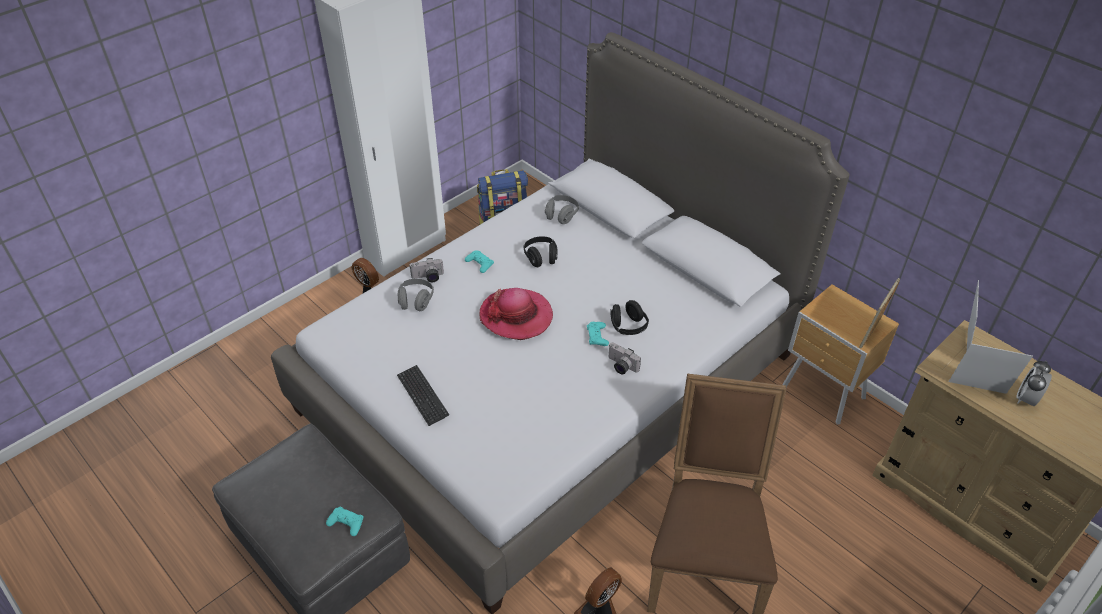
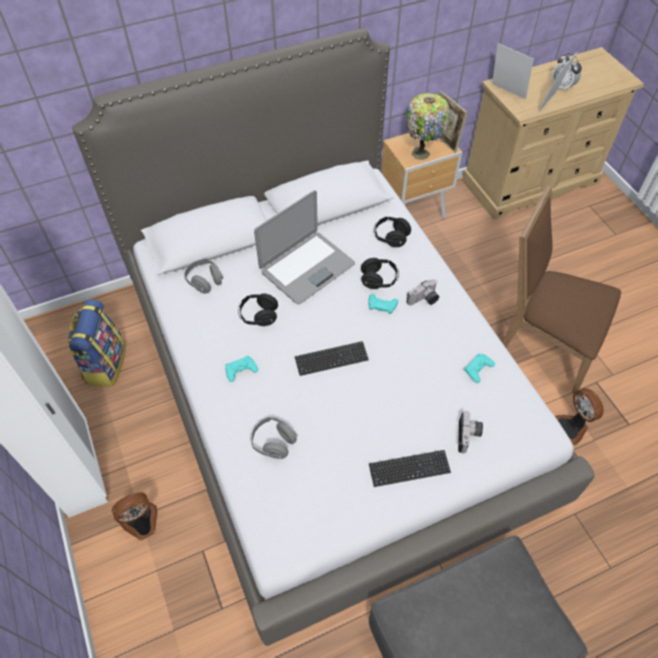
camera: 70 degrees left, 10 degrees up
(346, 523) = (518, 588): turquoise game controller -> turquoise game controller (478, 369)
(428, 278) = (239, 423): camera -> camera (469, 436)
(516, 316) = (331, 359): hat -> keyboard
(614, 273) = (306, 267): none -> laptop
(690, 323) = (391, 237): none -> black headphones
(835, 319) = (422, 153): none -> table lamp

